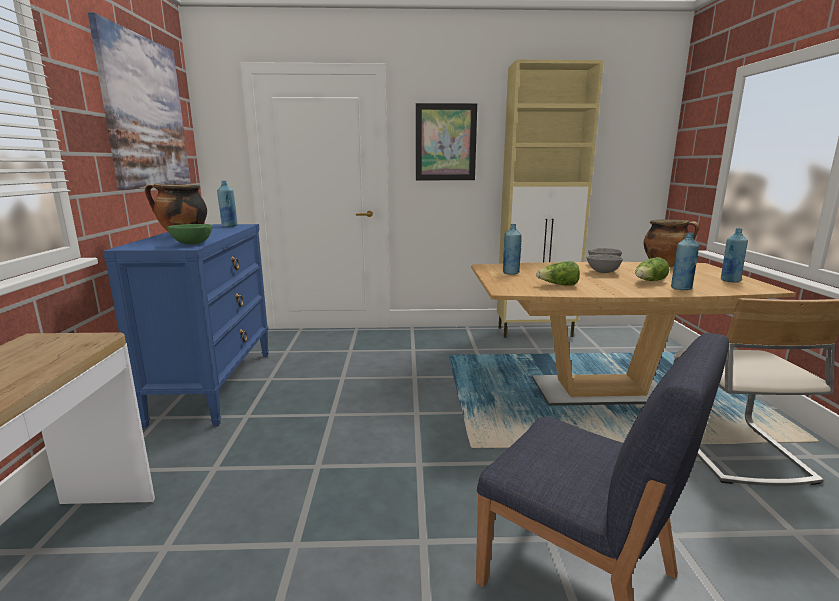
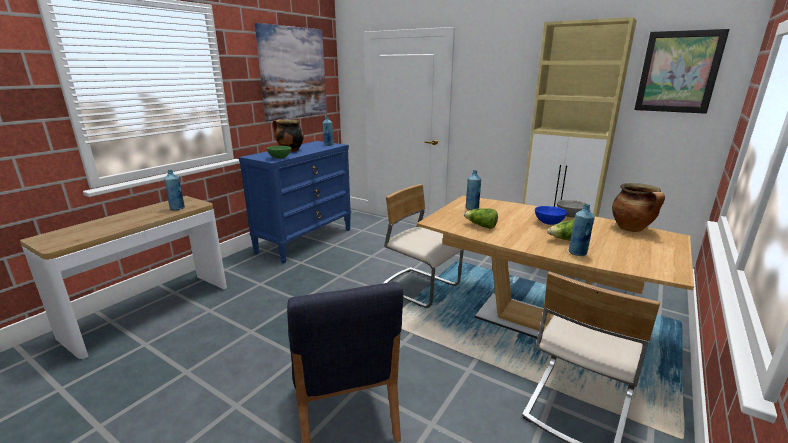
camera: 35 degrees right, 5 degrees up
(445, 142) = (495, 90): picture -> picture (678, 72)
(451, 395) = (419, 288): none -> beige chair
(602, 272) = (548, 223): grey bowl -> blue bowl
(730, 280) = (654, 258): blue bottle -> blue bottle (177, 208)

